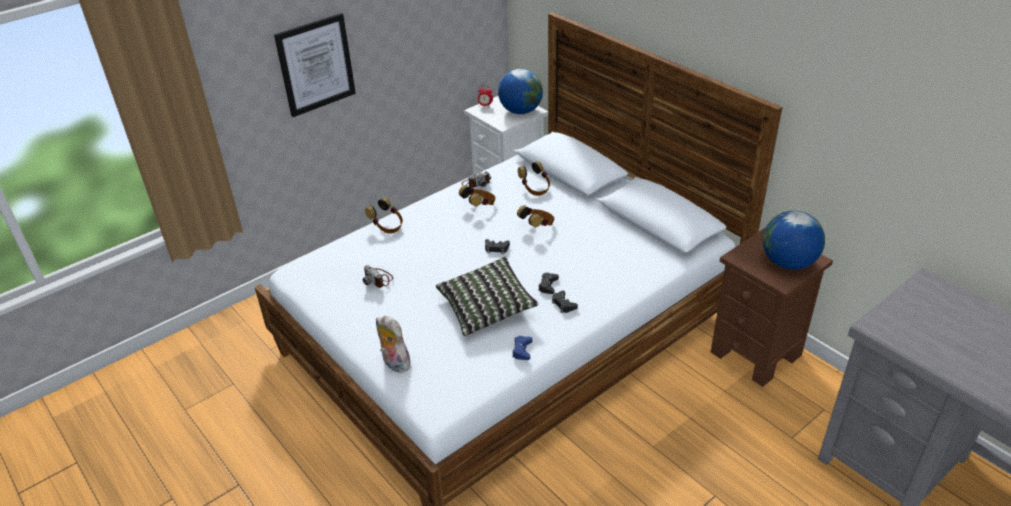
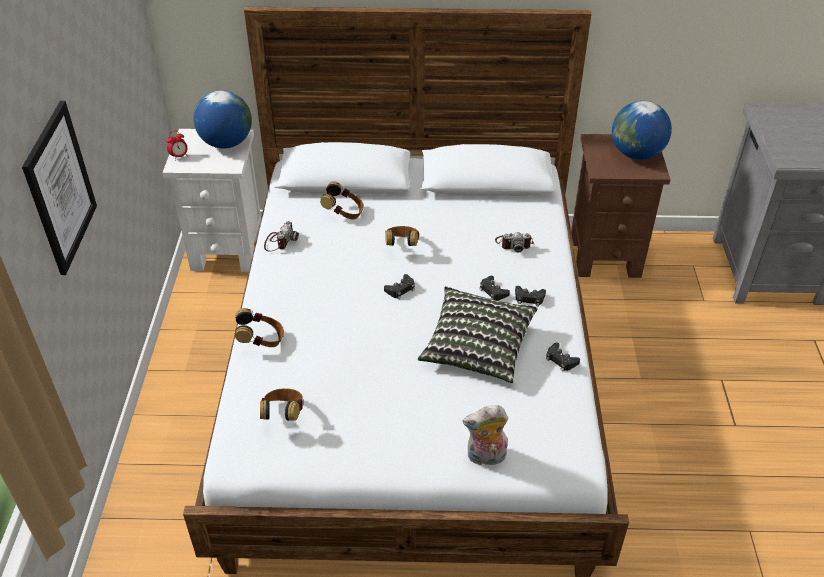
camera: 50 degrees left, 5 degrees up
(378, 279) = (344, 395): camera -> camera (514, 243)
(479, 206) = (319, 261): headphones -> headphones (283, 415)
(522, 350) = (561, 360): blue game controller -> black game controller

